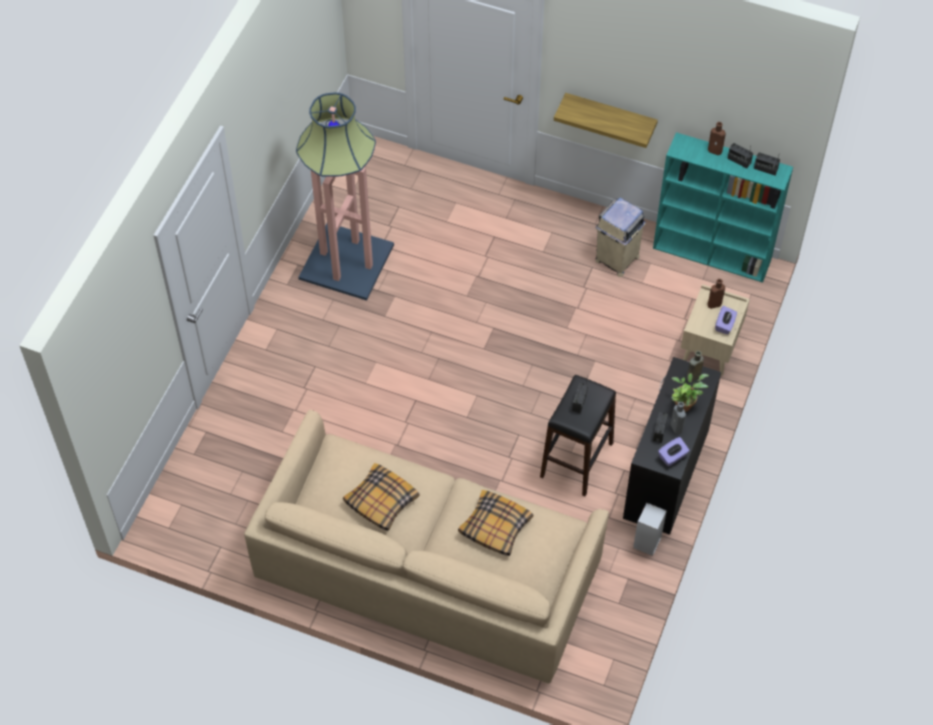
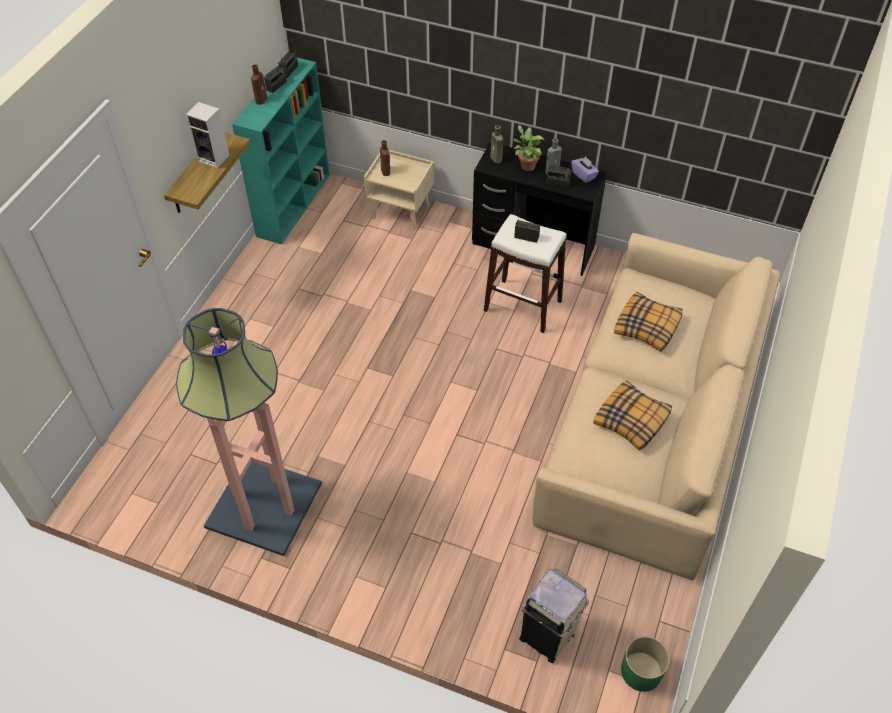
camera: 90 degrees left, 5 degrees down
(178, 528) = (641, 671): none -> green planter
(576, 459) = (522, 306): black stool -> white stool
(616, 259) = (291, 270): beige trash can -> beige trash can (548, 636)
(647, 544) = (605, 261): speaker -> speaker (215, 158)
(725, 325) = (409, 166): purple tissue box -> none

